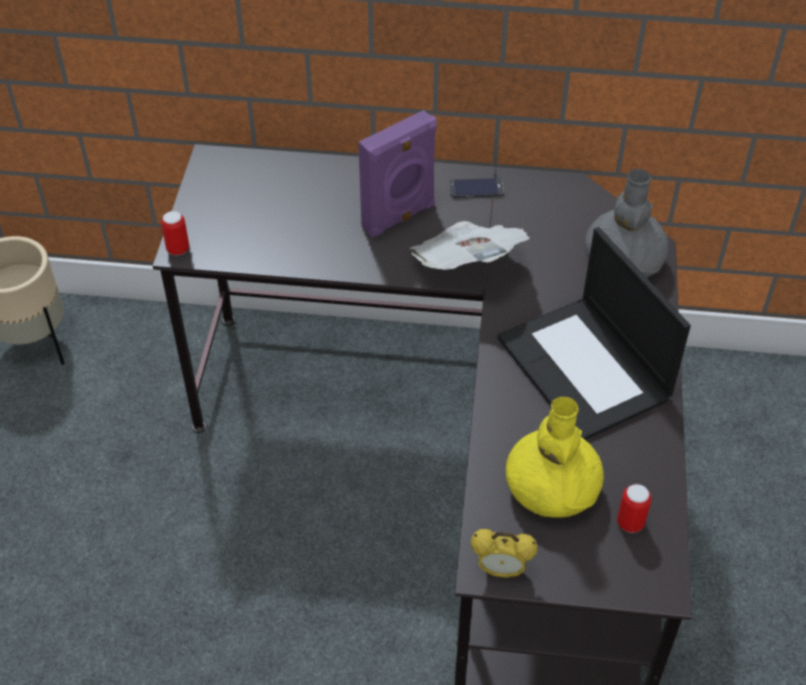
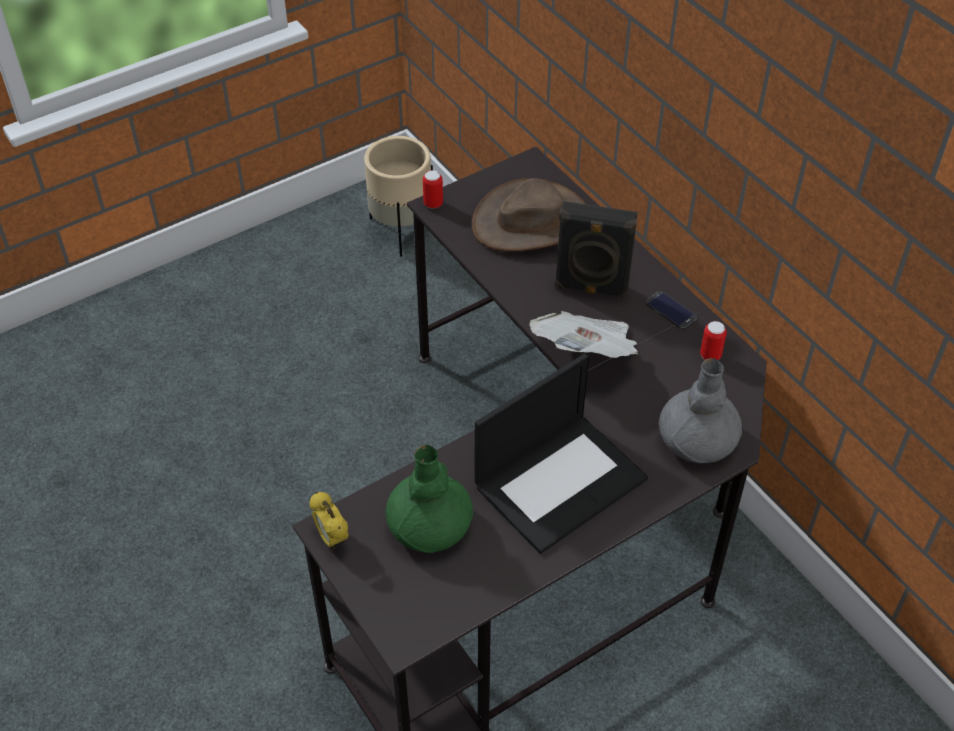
camera: 50 degrees right, 0 degrees up
(279, 202) = (531, 221): none -> brown hat
(399, 217) = (591, 289): purple speaker -> black speaker
(551, 488) = (429, 525): yellow vase -> green vase
(585, 369) = (560, 480): laptop -> laptop turned 150 degrees counterclockwise
(630, 523) = (442, 589): can -> can (710, 355)

